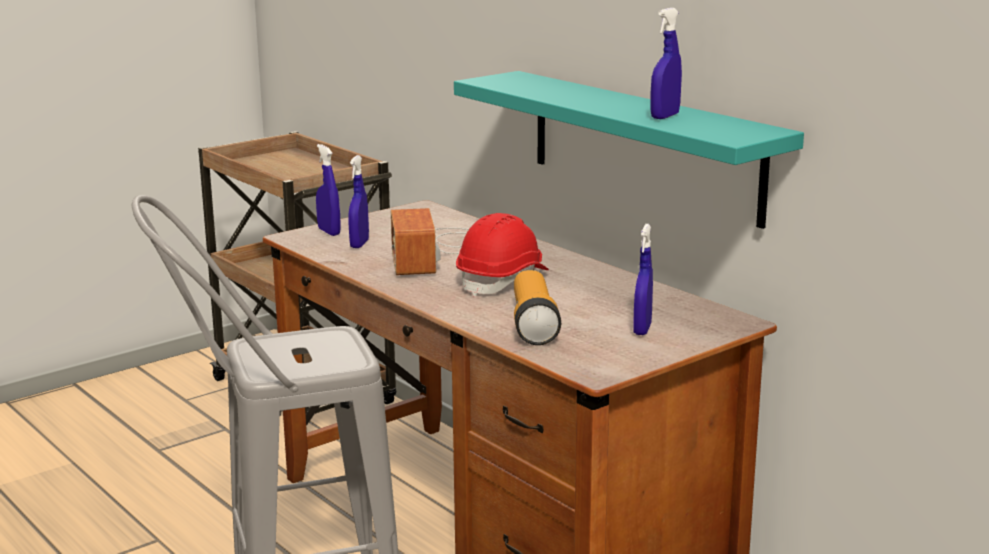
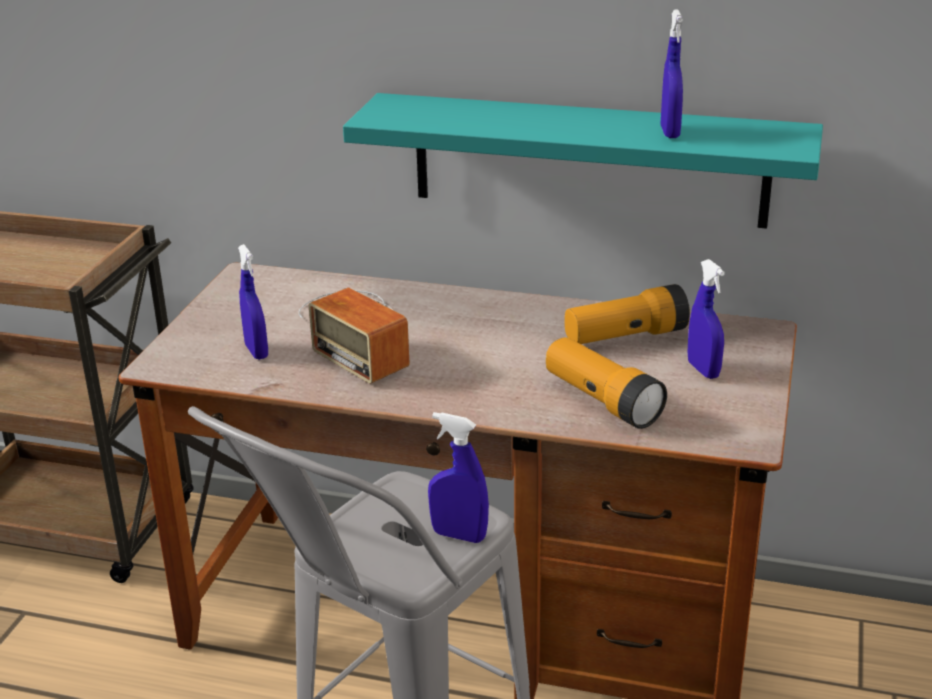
camera: 35 degrees left, 10 degrees up
(329, 232) = (192, 344): blue spray bottle -> blue spray bottle (459, 535)
(503, 281) = (486, 352): red hard hat -> none
(619, 298) = (625, 337): none -> flashlight

